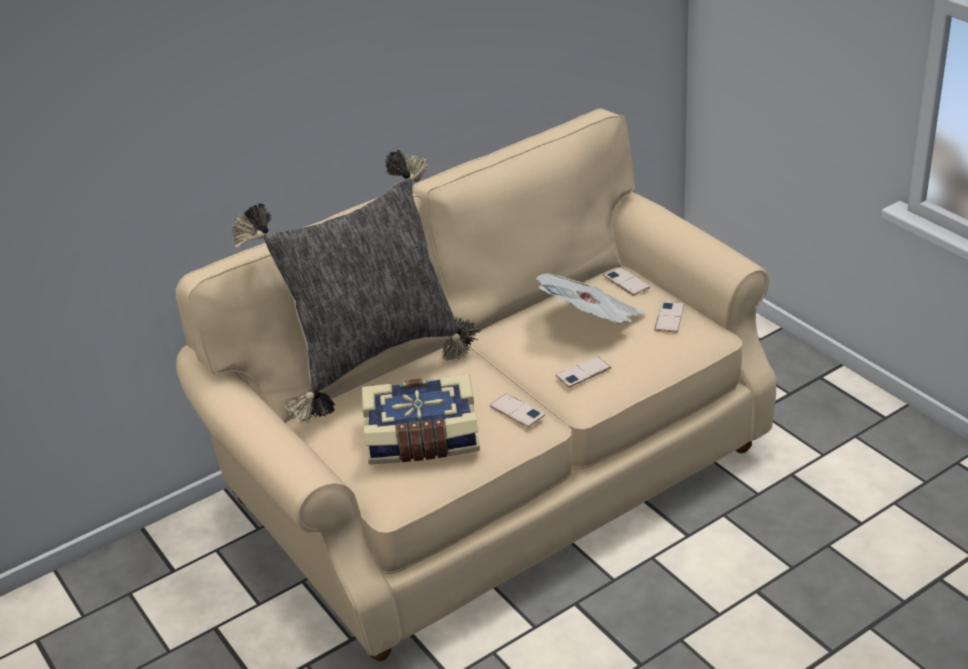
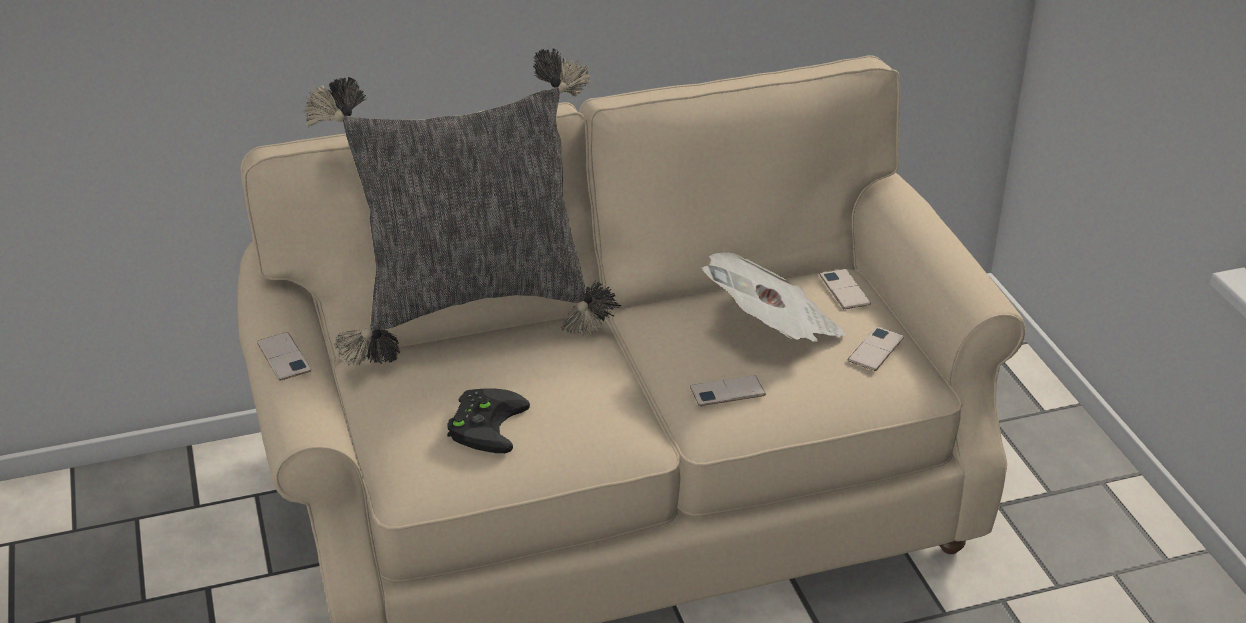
camera: 15 degrees right, 0 degrees up
(422, 439) = (485, 423): book -> black game controller
(517, 411) = (618, 419): phone -> phone (283, 357)

